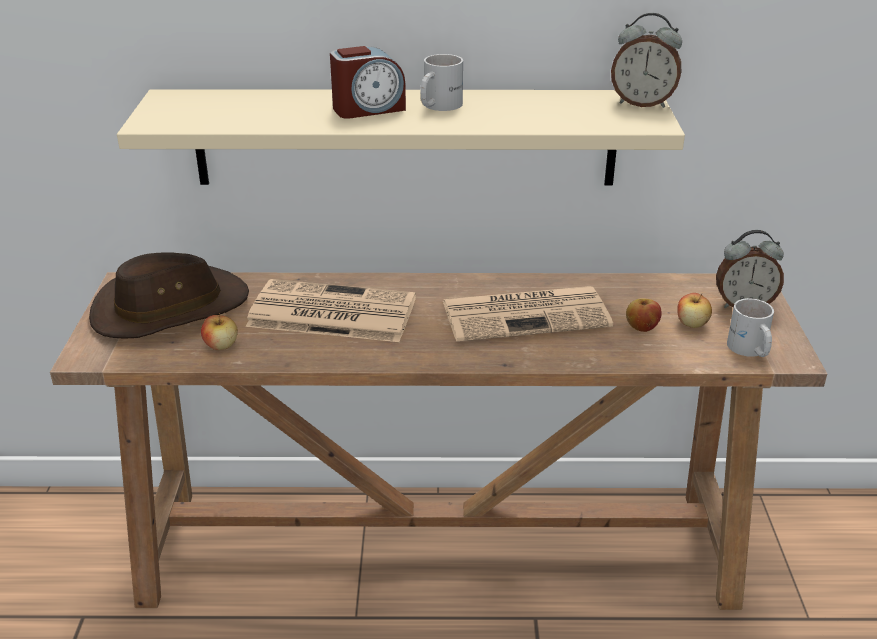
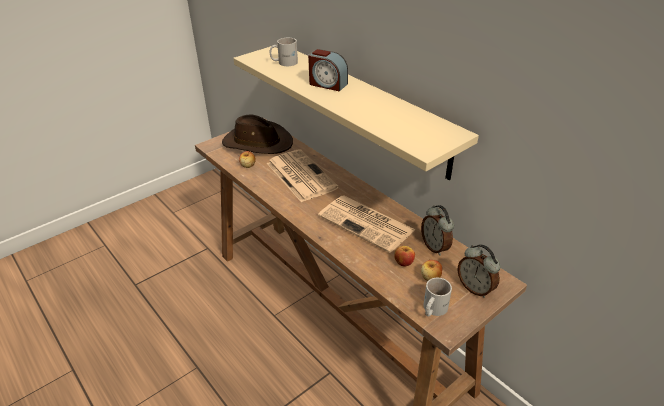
camera: 50 degrees right, 5 degrees up
(437, 106) = (355, 95): white mug -> white mug (284, 62)
(642, 103) = (447, 137): alarm clock -> alarm clock (435, 247)

